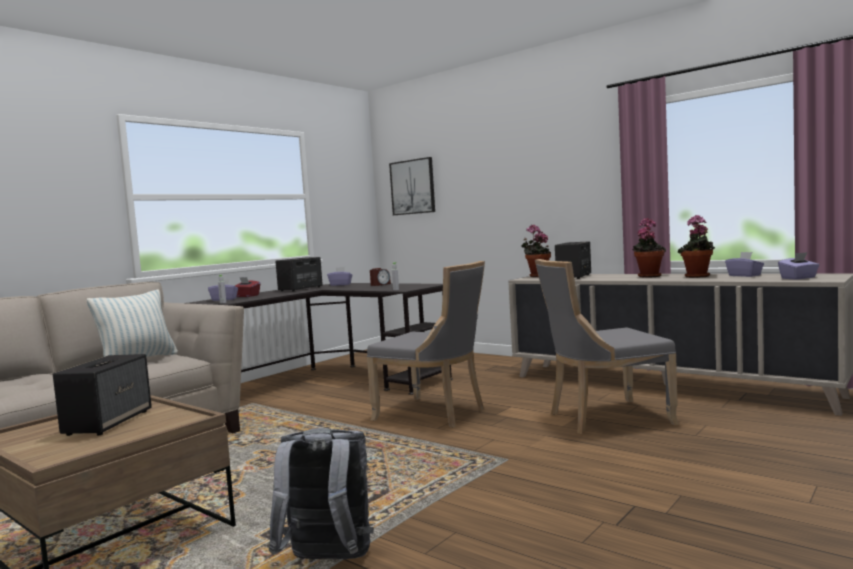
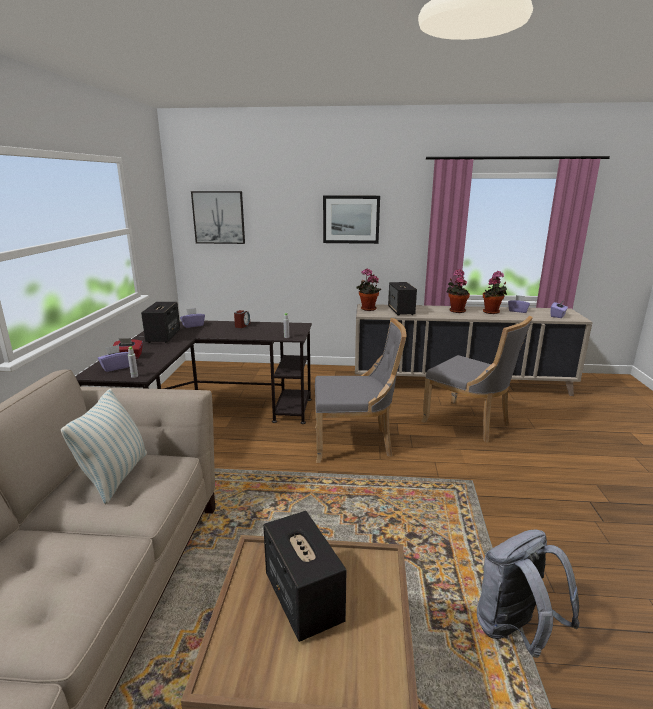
camera: 35 degrees left, 15 degrees up
(536, 173) = (351, 219): none -> picture
(604, 418) = (469, 423): grey chair -> grey chair turned 90 degrees counterclockwise

